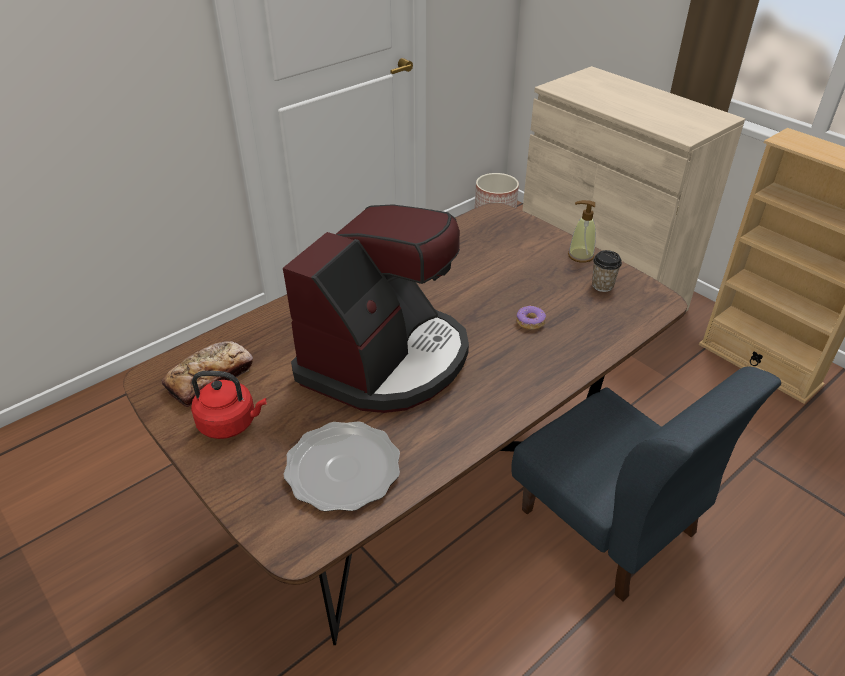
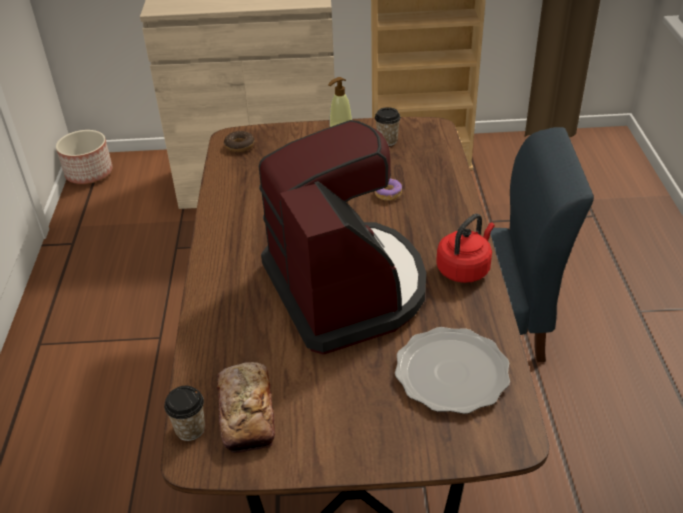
camera: 50 degrees left, 0 degrees up
(175, 361) = (190, 429): none -> cup
(230, 423) = (326, 423): red kettle -> red kettle (465, 269)
(492, 221) = (239, 146): none -> donut

